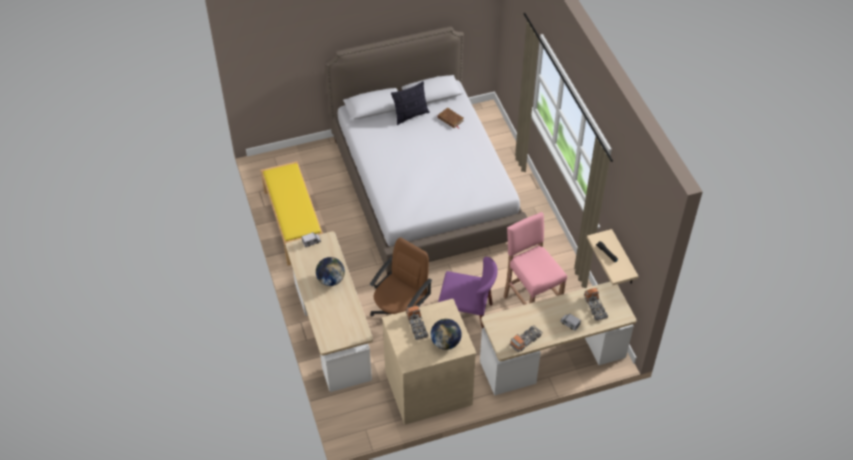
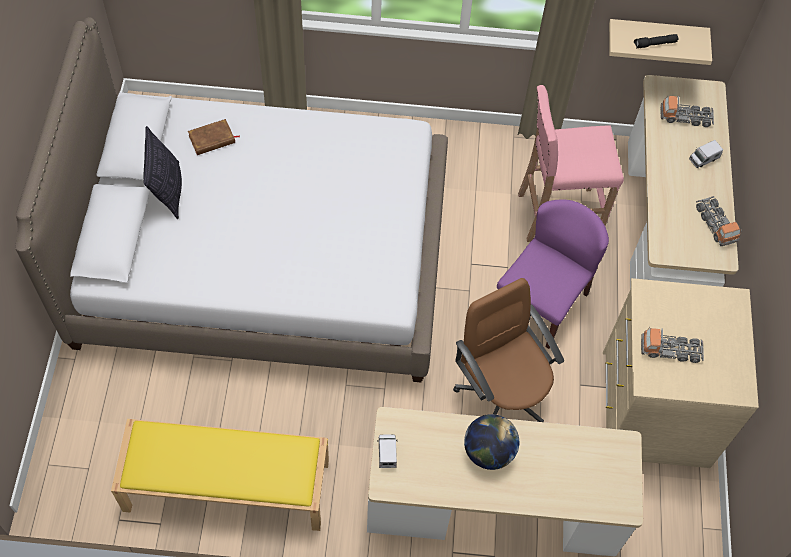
camera: 70 degrees left, 10 degrees up
(445, 342) = (717, 322): globe -> none

